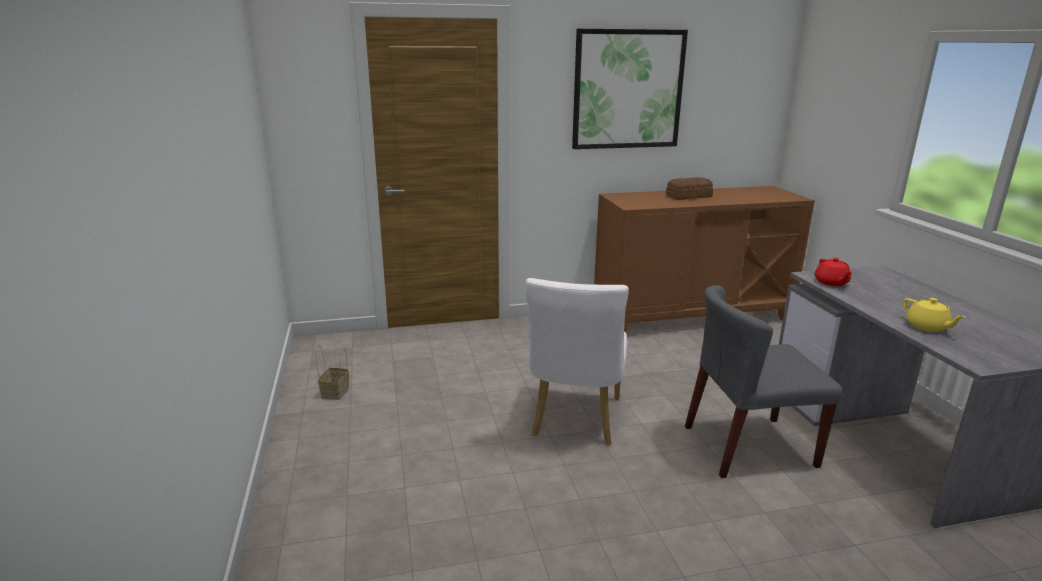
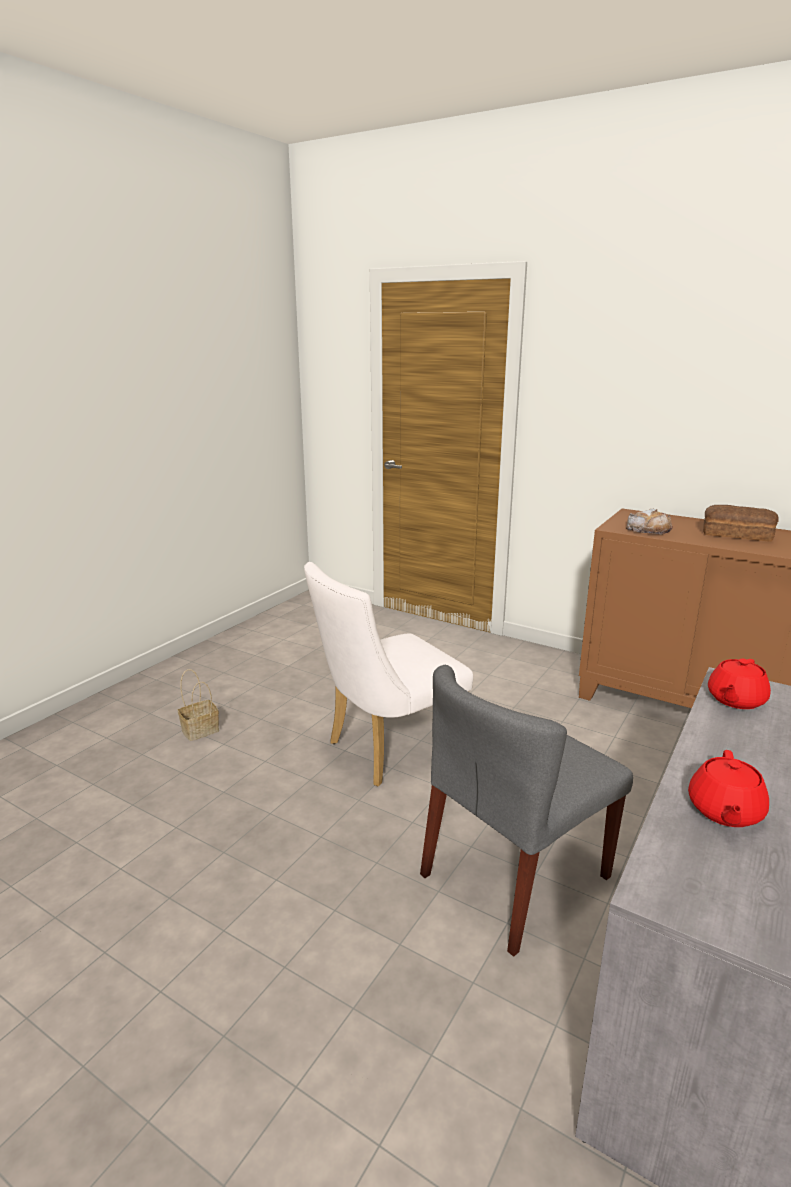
camera: 45 degrees right, 0 degrees up
(335, 392) = (264, 640): basket -> basket (201, 730)
(628, 90) = (679, 370): picture -> none
(647, 203) = (648, 529): none -> bread
(748, 446) = (514, 877): grey chair -> grey chair turned 75 degrees counterclockwise
(927, 327) = (724, 811): yellow teapot -> red teapot

